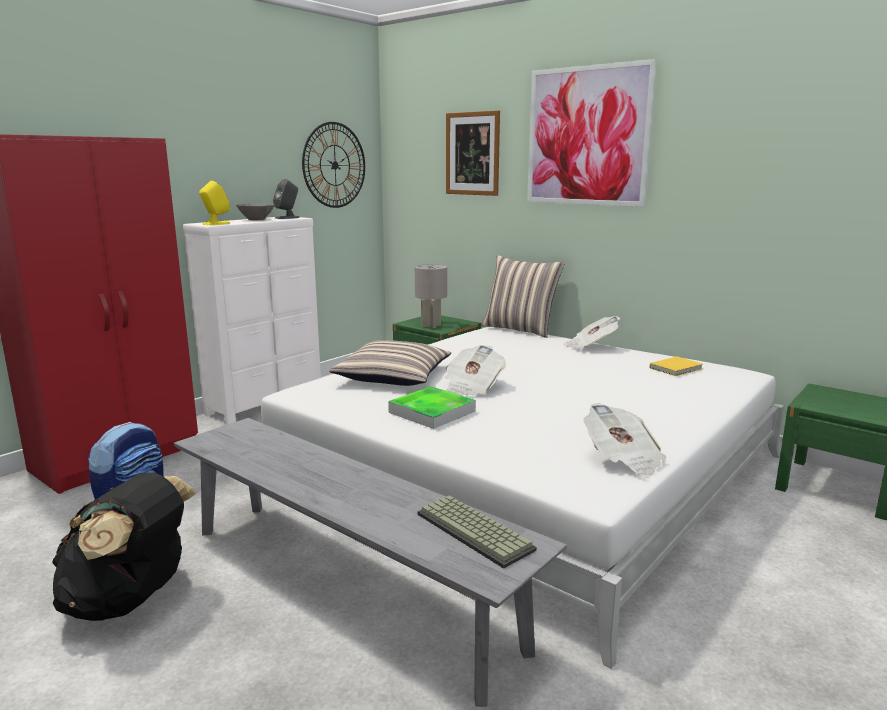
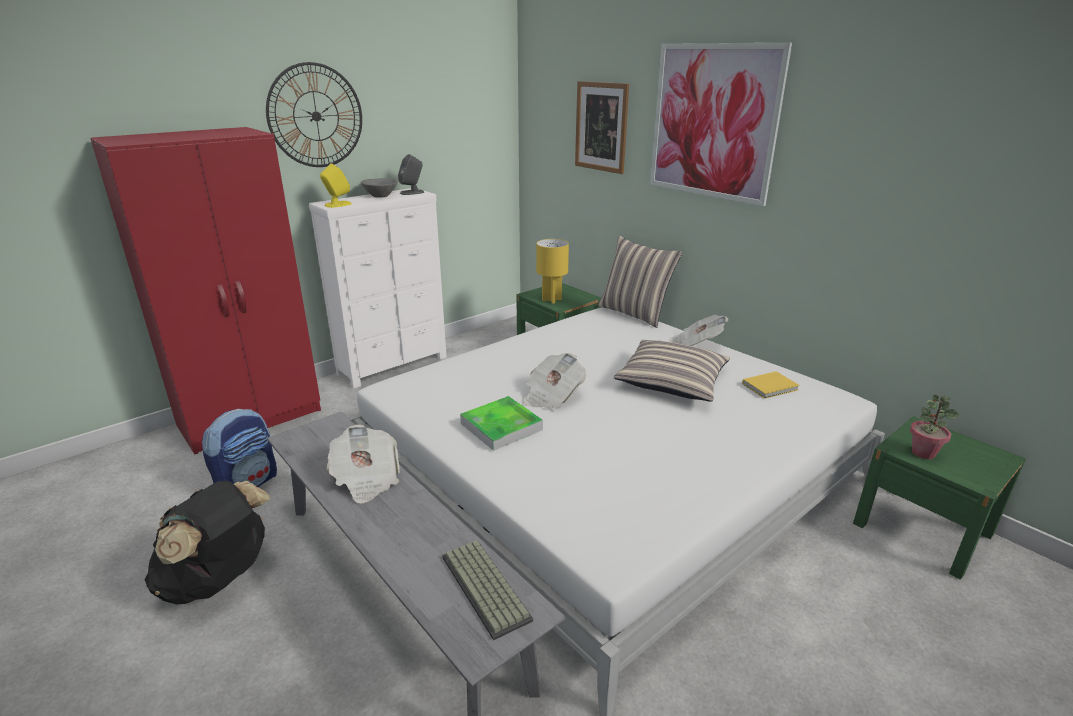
camera: 10 degrees right, 10 degrees up
(334, 165) = (466, 132): wall clock -> wall clock (316, 116)
(393, 376) = (485, 373): pillow -> pillow (672, 381)
(431, 326) = (551, 300): grey table lamp -> yellow table lamp
(623, 460) = (660, 515): newspaper -> newspaper (366, 479)
(830, 405) = (923, 453): none -> potted plant

